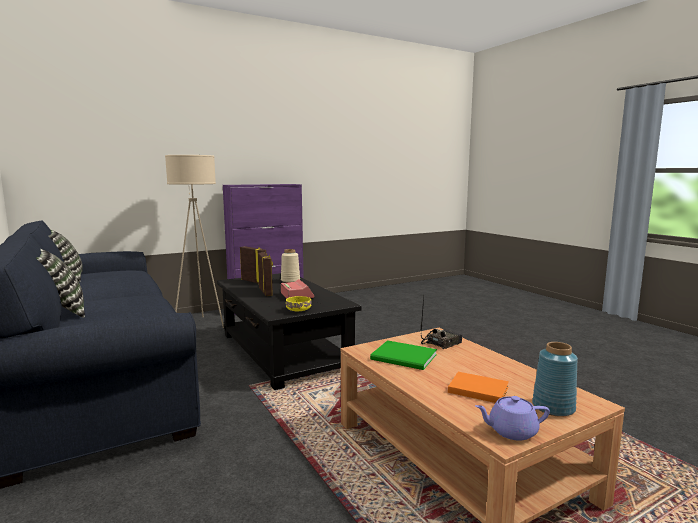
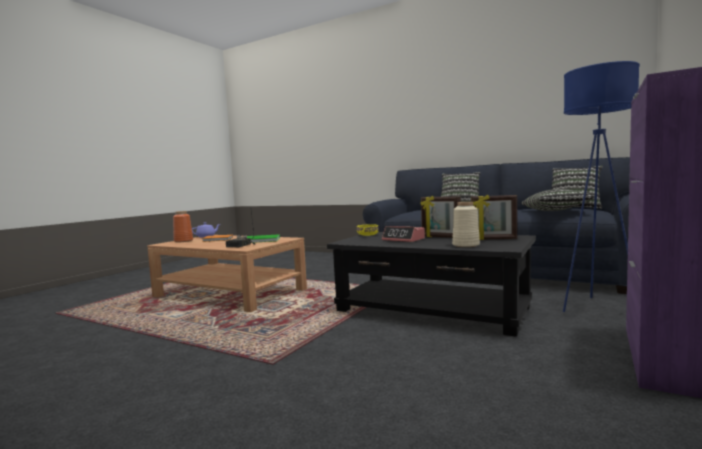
camera: 150 degrees right, 5 degrees down
(130, 274) = (555, 211): none -> pillow
(200, 325) = (596, 308): beige floor lamp -> blue floor lamp
(552, 407) = (184, 241): blue vase -> orange vase

